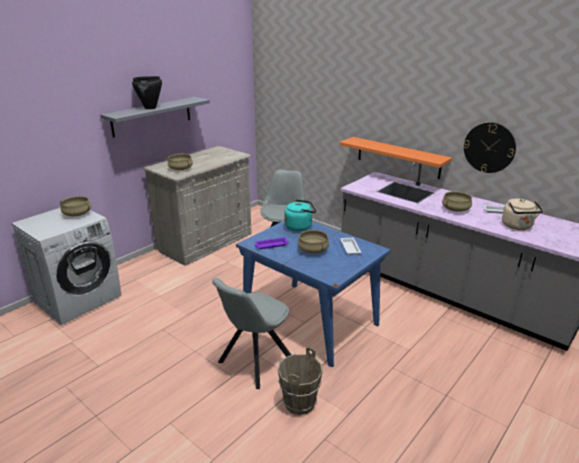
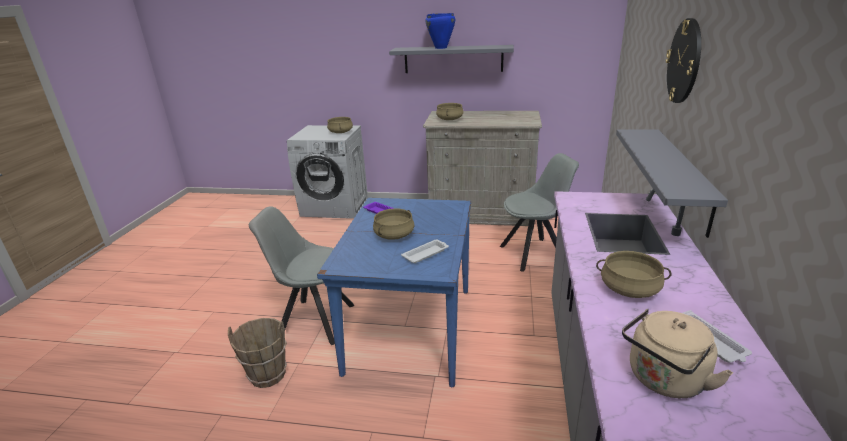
camera: 60 degrees right, 0 degrees up
(150, 108) = (441, 48): black cooking pot -> blue cooking pot
(300, 227) = (444, 212): turquoise kettle -> none
(398, 157) = (682, 178): orange shelf -> grey shelf
(489, 147) = (774, 196): wall clock -> wall clock (684, 61)

